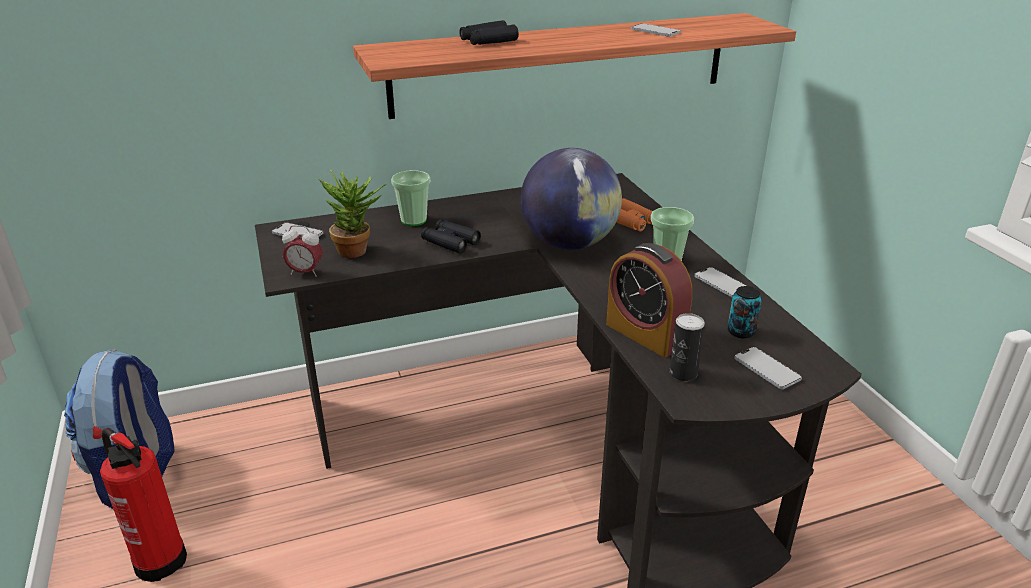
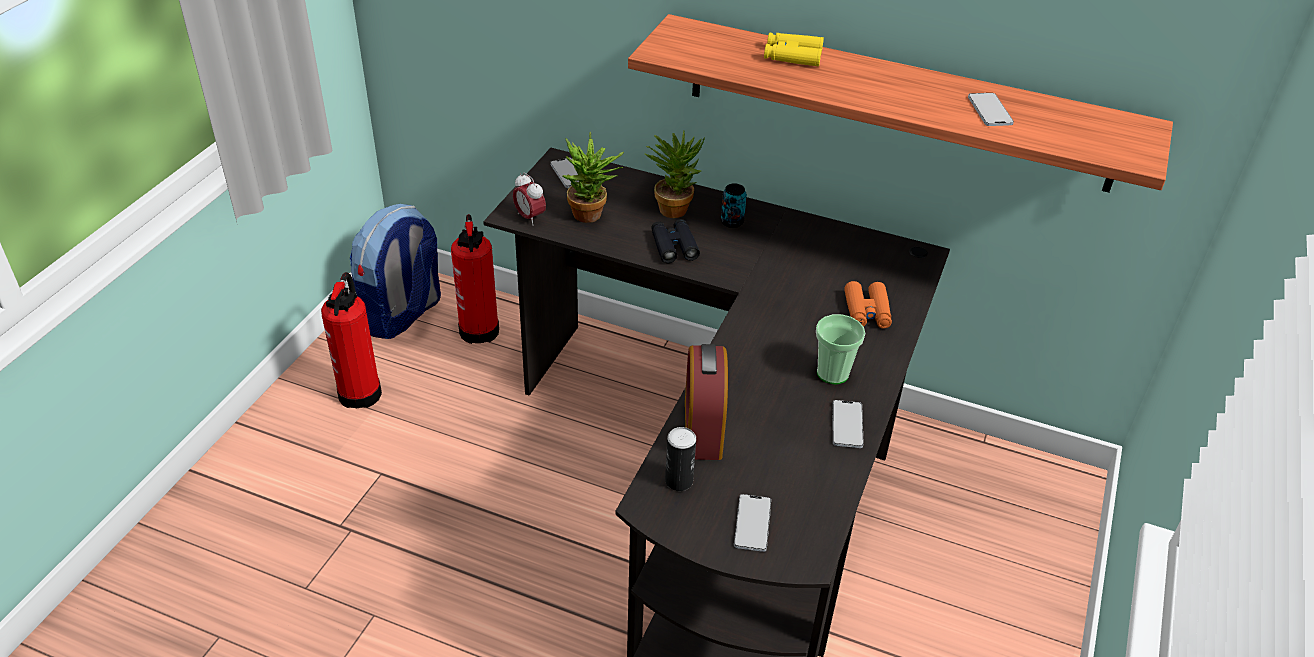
camera: 40 degrees right, 10 degrees up
(227, 443) = (479, 328): none -> fire extinguisher
(413, 220) = (674, 206): cup -> potted plant
(488, 41) = (792, 56): black binoculars -> yellow binoculars
(569, 243) = (772, 304): globe -> none
(741, 332) = (786, 479): can -> can (732, 222)

